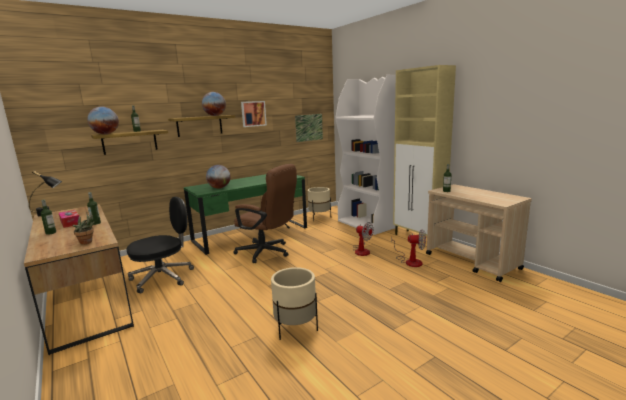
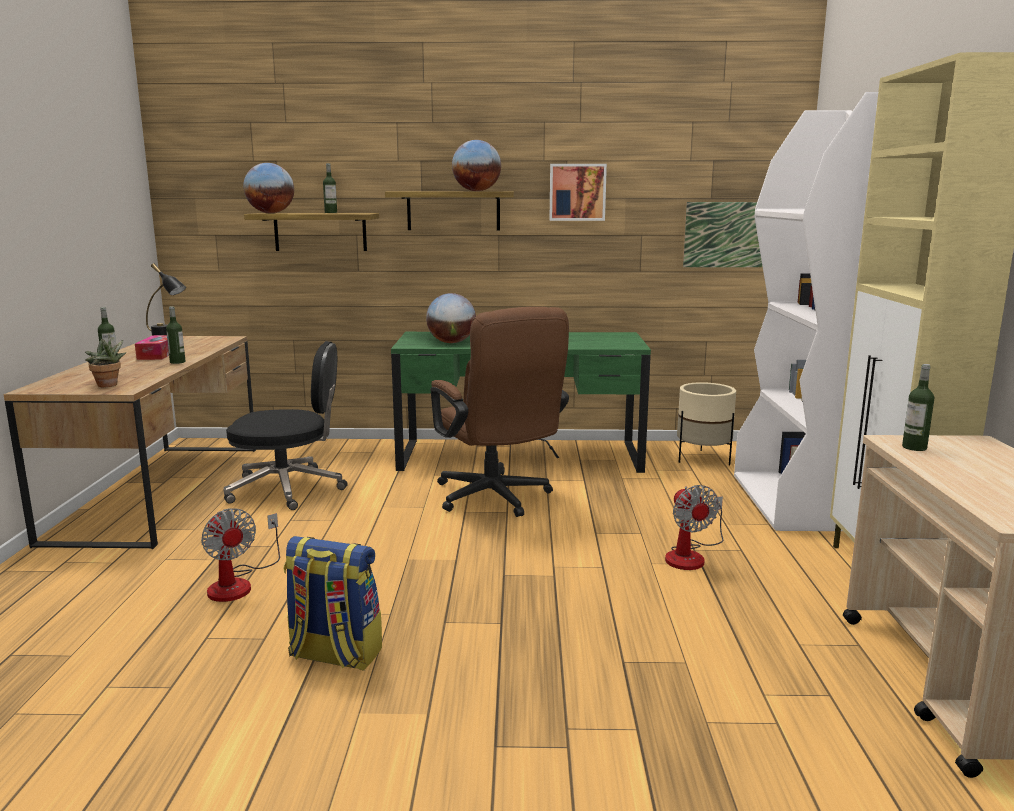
camera: 35 degrees right, 0 degrees up
(295, 328) = (334, 655): beige planter -> backpack
(410, 261) = (773, 620): fan -> fan (238, 583)

